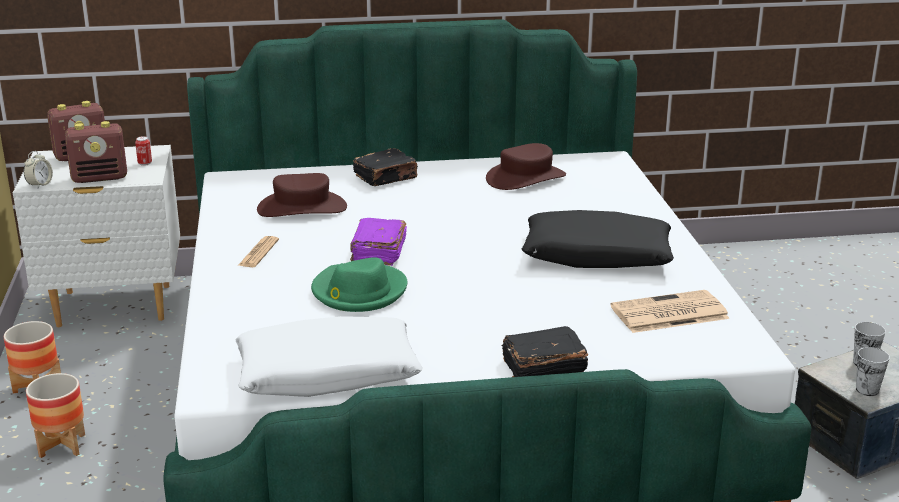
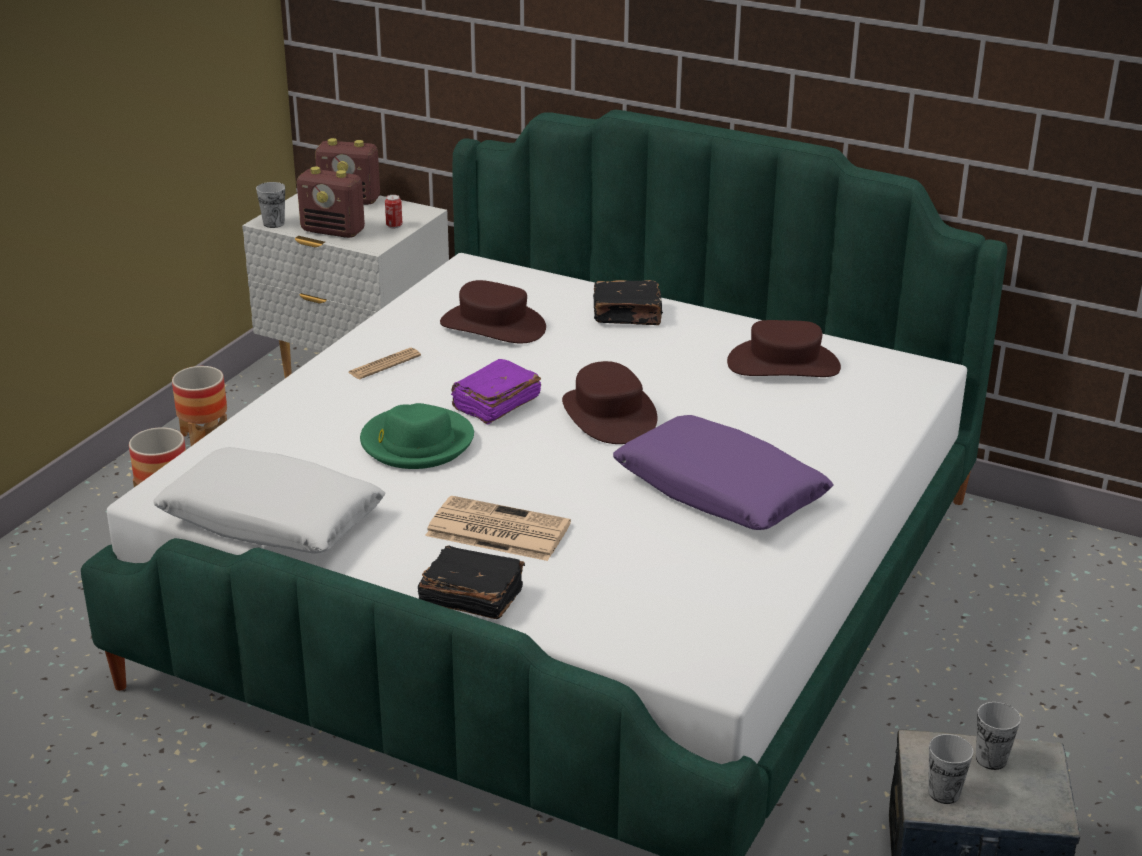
camera: 35 degrees right, 5 degrees up
(40, 185) = (274, 223): alarm clock -> cup
(463, 236) = (608, 415): none -> brown hat
(597, 255) = (719, 491): black pillow -> purple pillow
(668, 313) = (693, 591): newspaper -> newspaper (496, 530)

